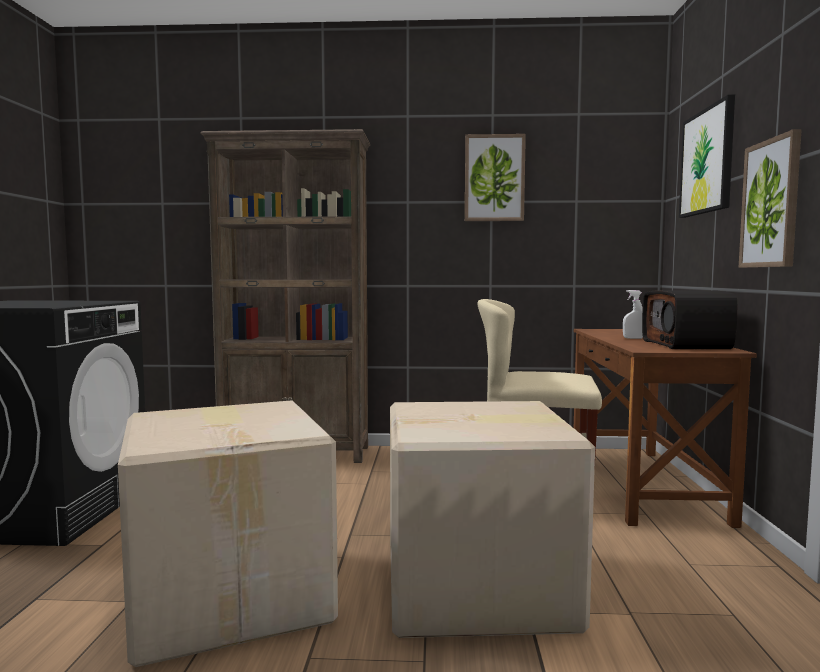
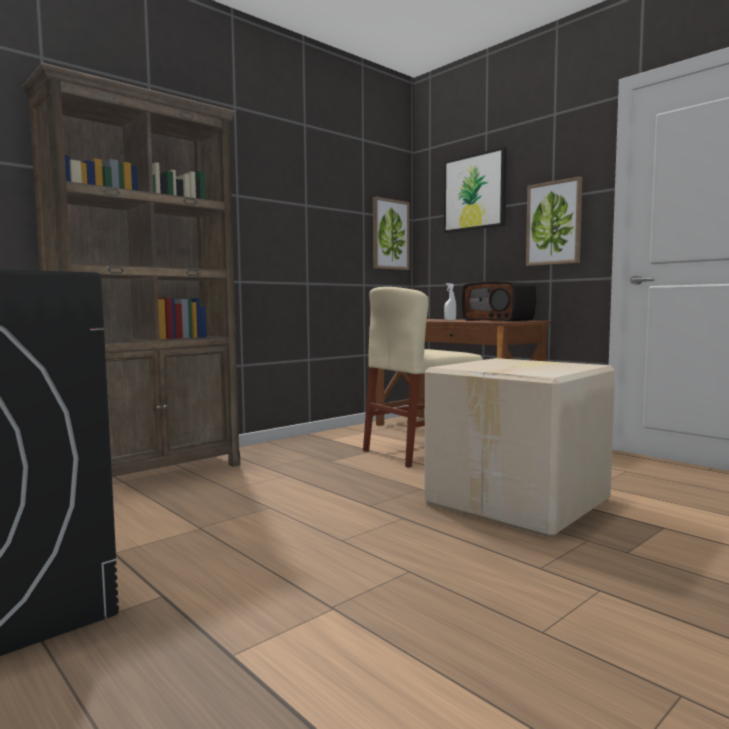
camera: 45 degrees left, 0 degrees up
(232, 595) = (399, 567): cardboard box -> none
(494, 178) = (309, 183): picture -> picture (390, 234)

